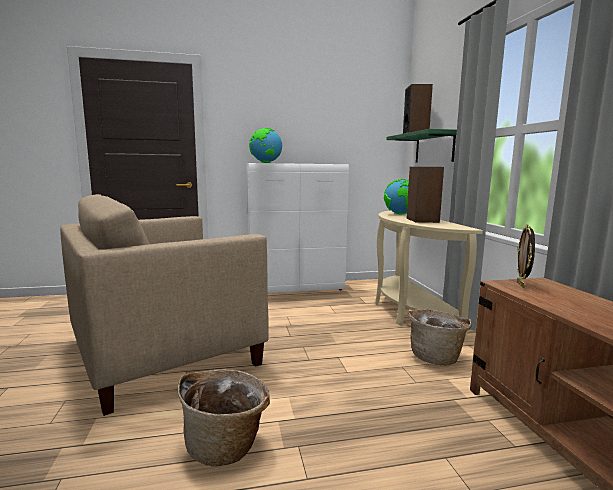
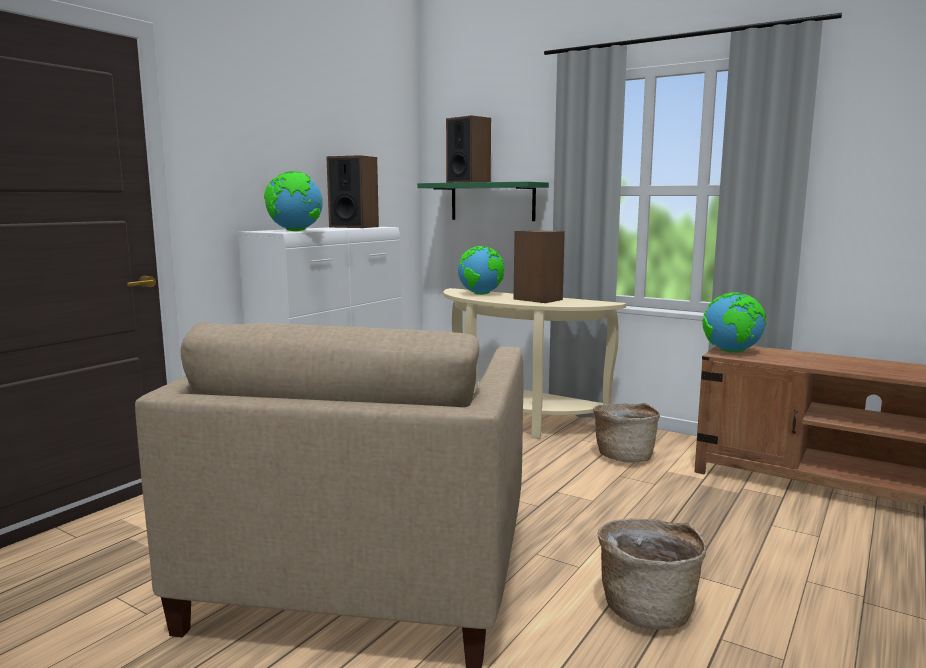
camera: 45 degrees left, 0 degrees up
(323, 163) = (354, 227): none -> speaker
(521, 285) = (732, 352): picture frame -> globe

